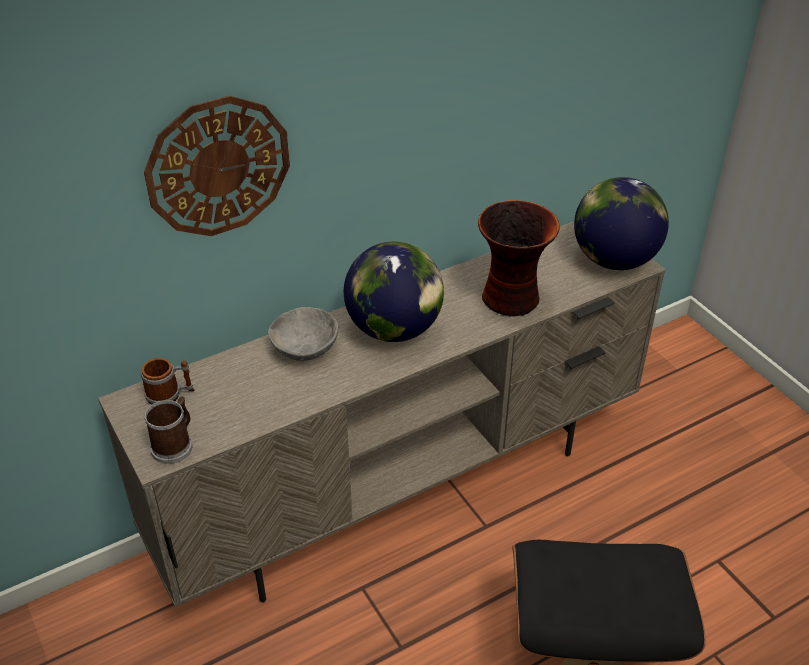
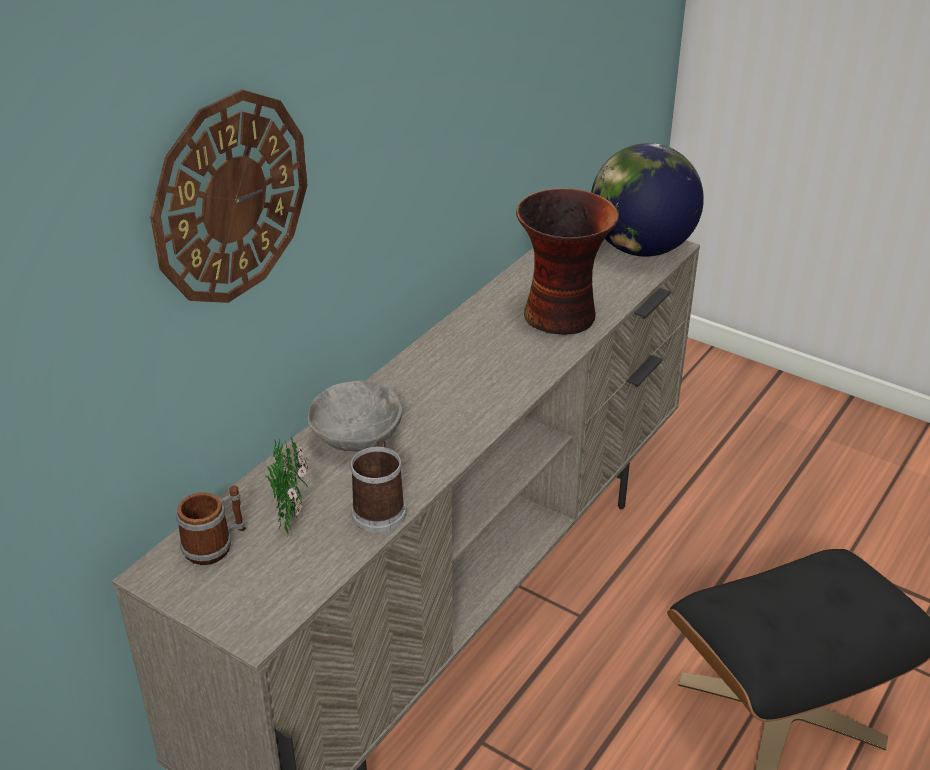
camera: 25 degrees left, 5 degrees down
(175, 444) = (267, 602): mug -> mug (379, 509)
(228, 387) = (289, 510): none -> potted plant
(393, 329) = (450, 385): globe -> none

